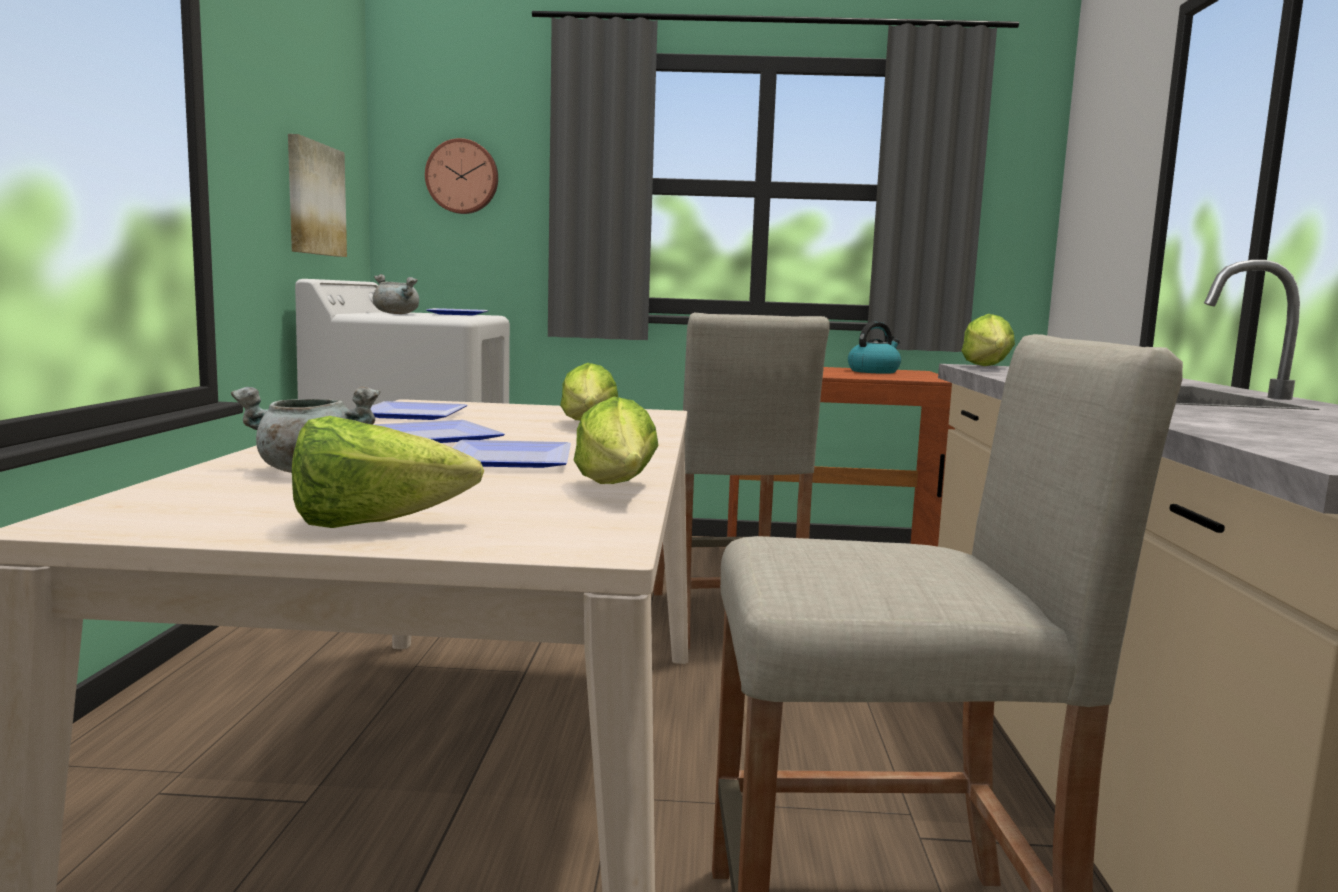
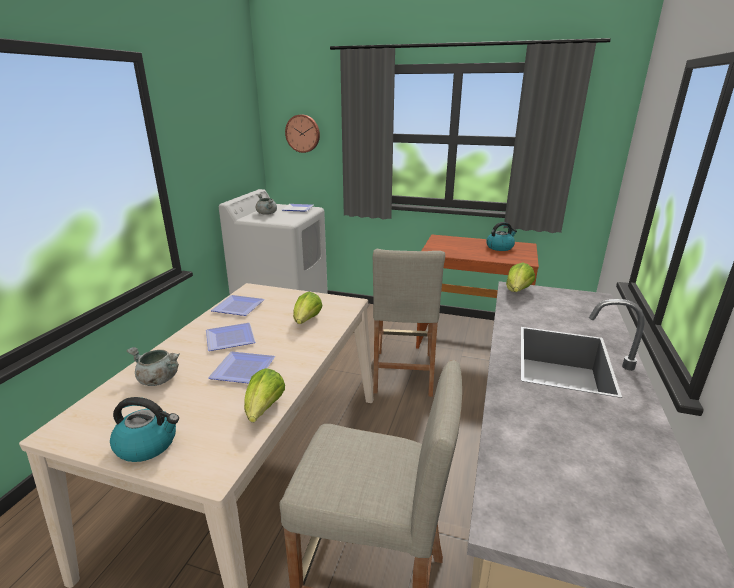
camera: 15 degrees right, 15 degrees up
(314, 199) = (227, 160): picture -> none
(374, 525) = (148, 444): lettuce -> kettle

